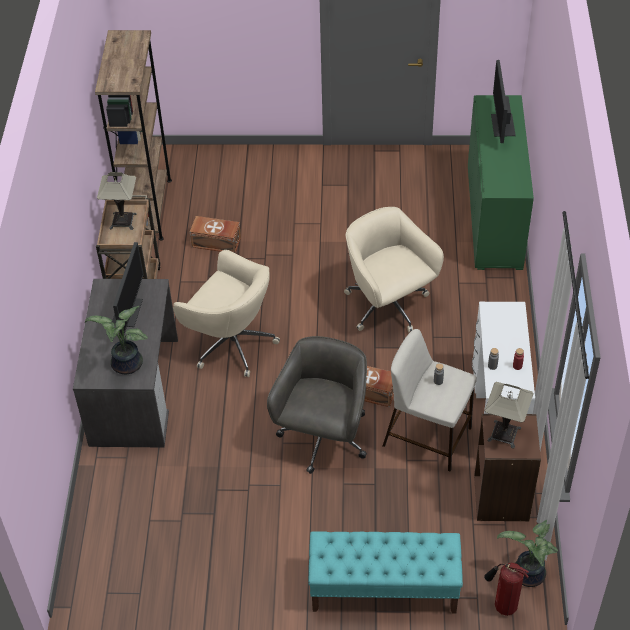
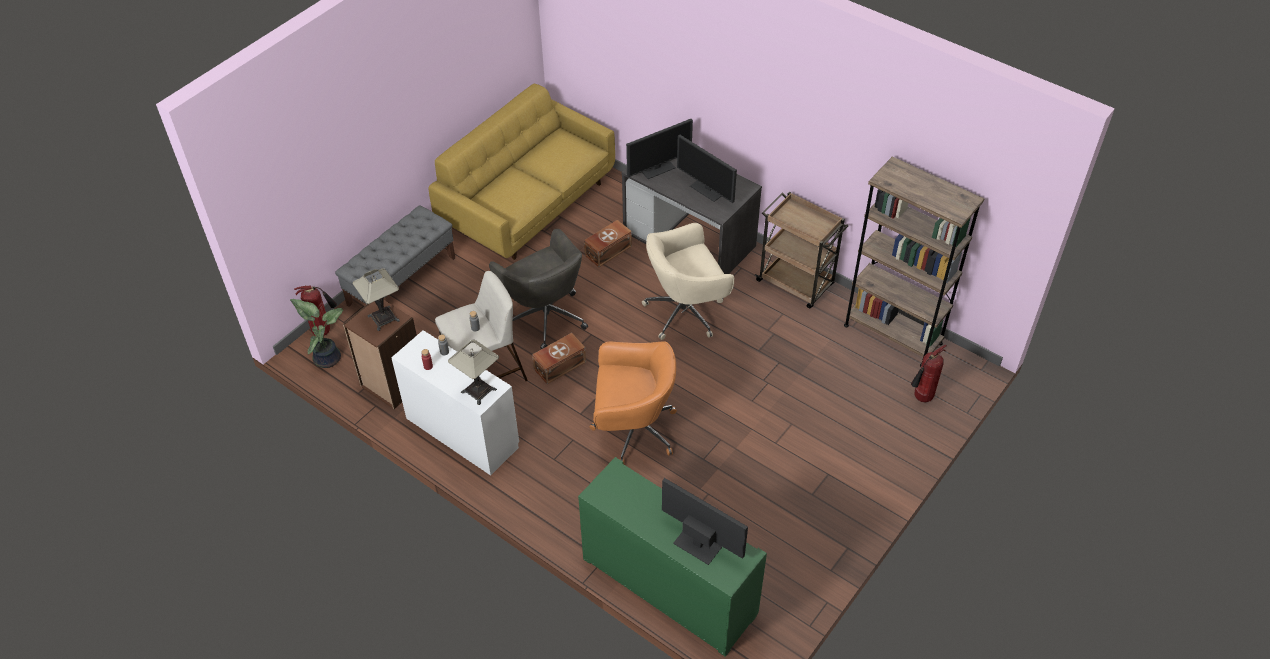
camera: 125 degrees right, 0 degrees up
(123, 221) = (810, 222): table lamp -> table lamp (479, 390)
(125, 365) = (657, 167): potted plant -> monitor
(184, 555) = (528, 203): none -> yellow sofa
(204, 168) = (921, 398): none -> fire extinguisher
(216, 243) = (810, 358): brown storage box -> brown storage box (607, 251)
(383, 589) = (402, 281): turquoise bench -> grey bench
(388, 306) = (633, 430): beige office chair -> orange office chair

